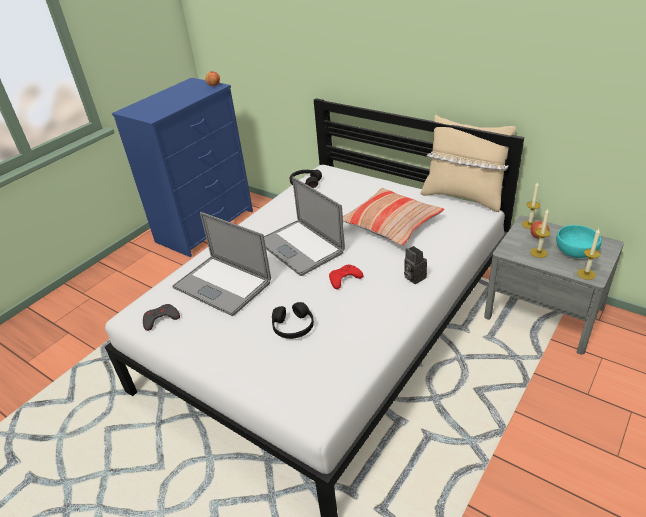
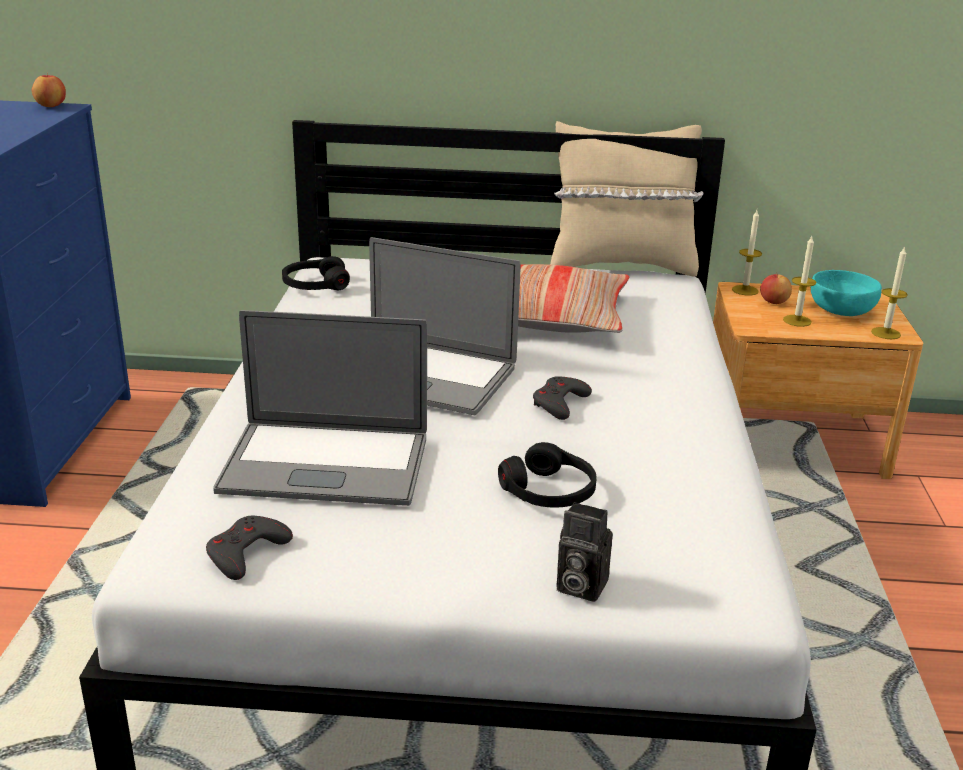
camera: 35 degrees left, 10 degrees down
(344, 279) = (559, 403): red game controller -> grey game controller
(413, 277) = (671, 377): camera -> camera (578, 586)
(543, 313) = (791, 439): grey nightstand -> brown nightstand

